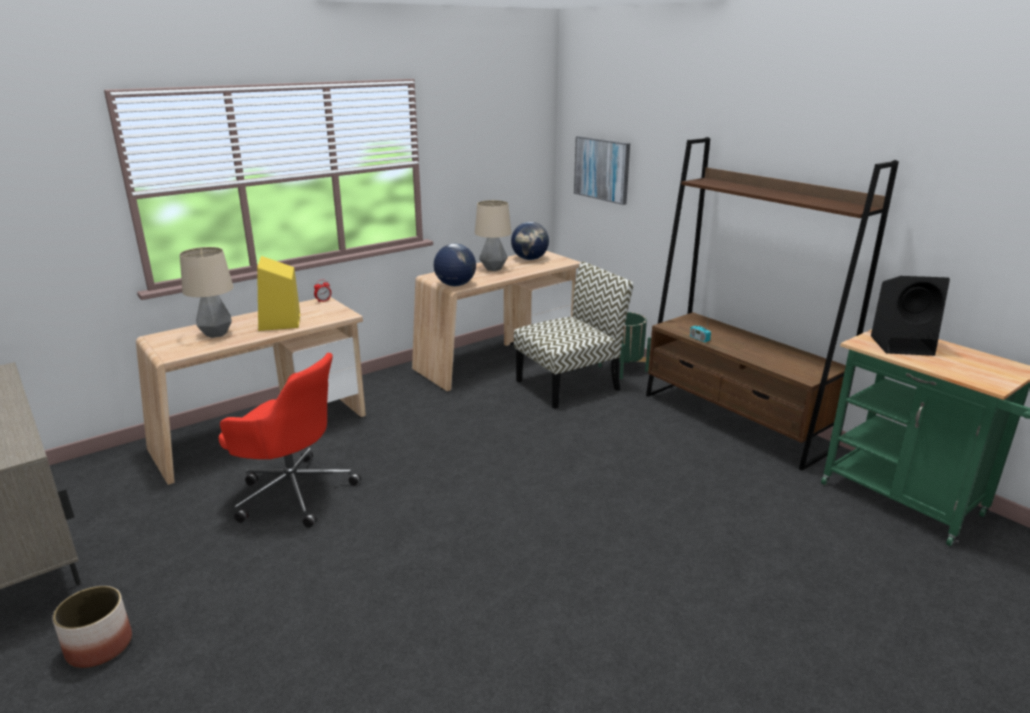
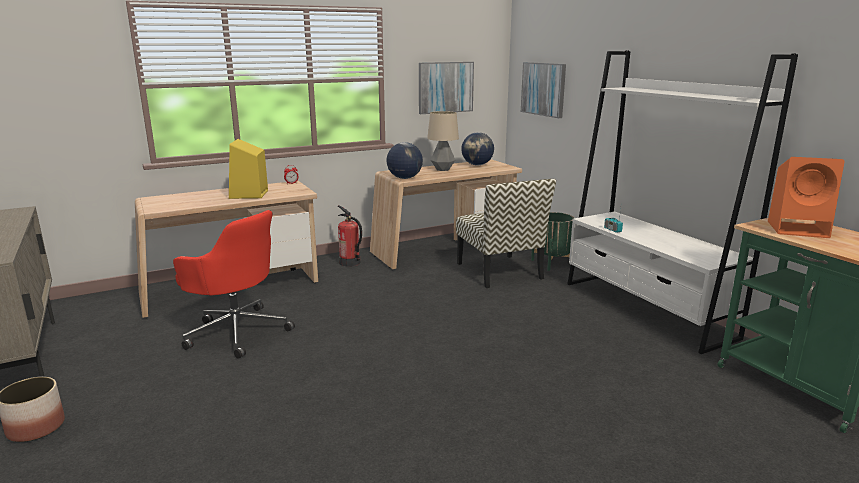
camera: 10 degrees right, 5 degrees down
(216, 334) = (195, 199): table lamp -> none
(393, 386) = (350, 263): none -> fire extinguisher
(488, 168) = (445, 87): none -> picture
(569, 384) = (500, 271): chair -> chair turned 90 degrees clockwise
(735, 421) = (646, 309): brown bookcase -> white bookcase
(903, 345) = (799, 229): black speaker -> orange speaker

